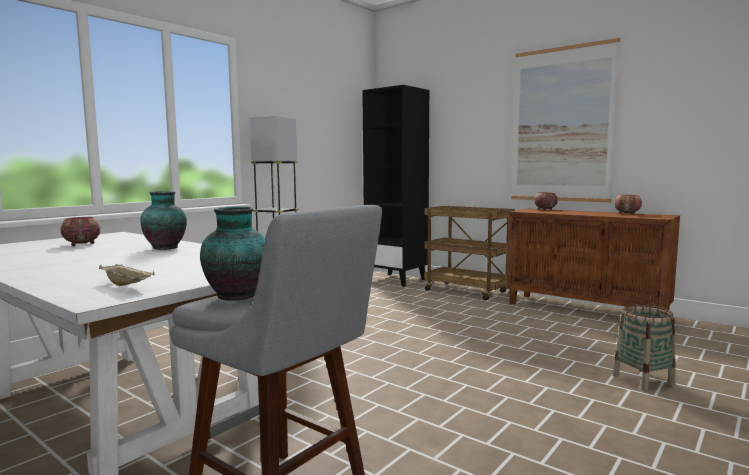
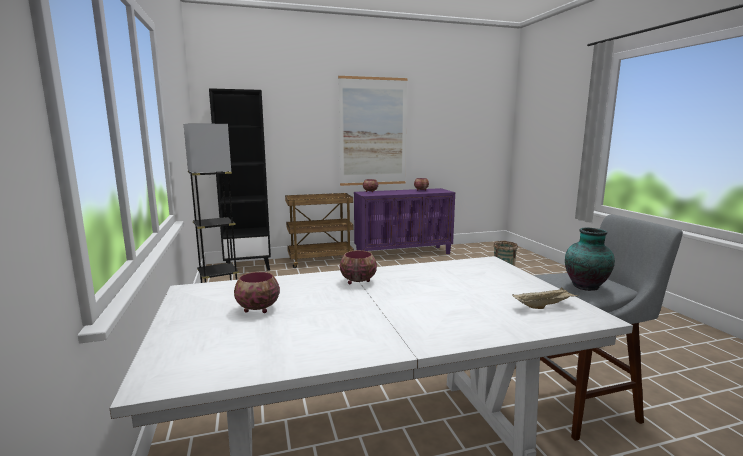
camera: 55 degrees left, 5 degrees up
(166, 248) = (357, 281): vase -> bowl
(586, 310) = (403, 253): brown cabinet -> purple cabinet

